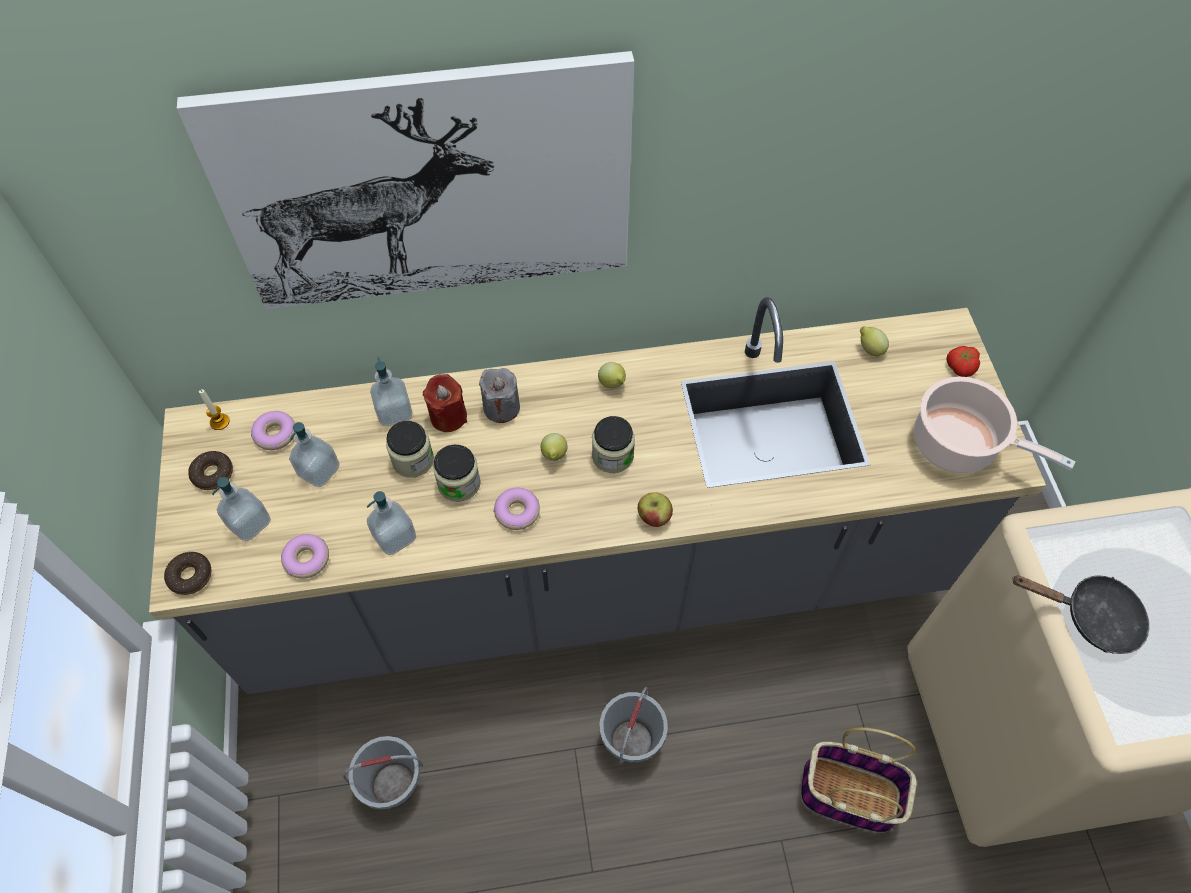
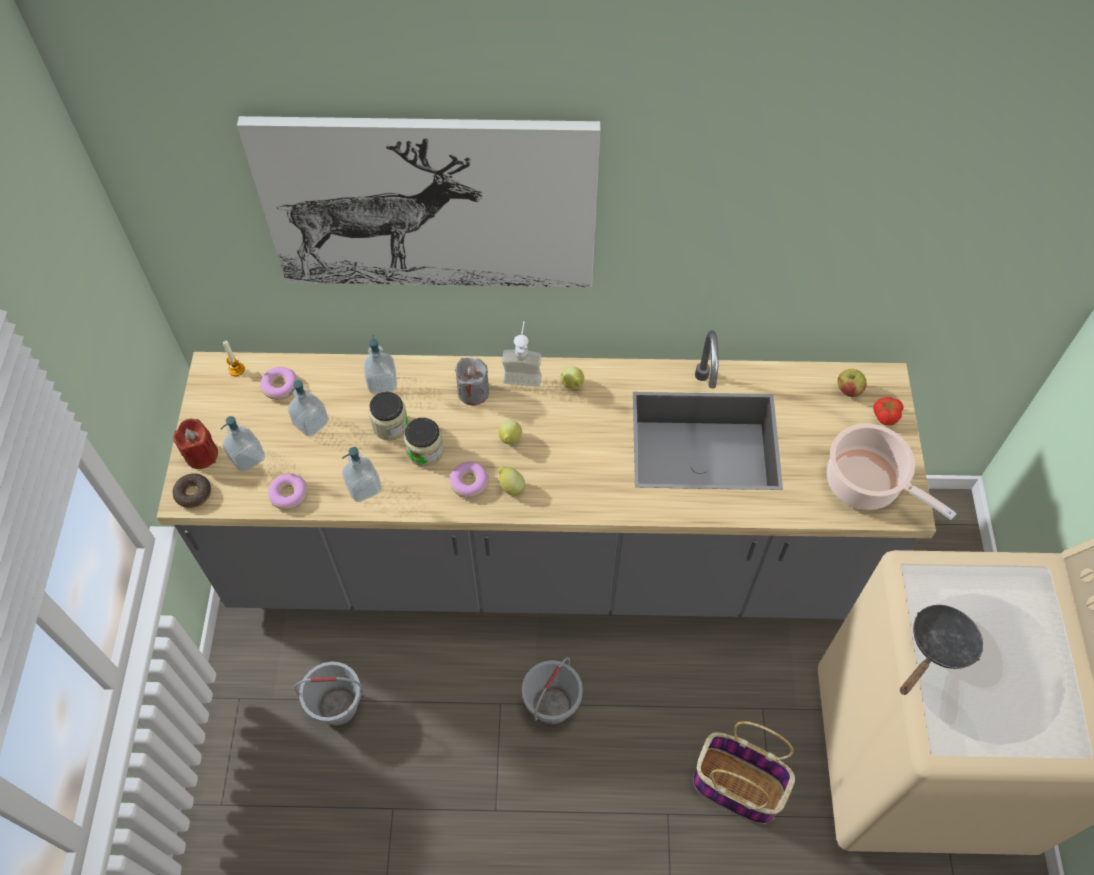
camera: 10 degrees right, 0 degrees up
(213, 474) = (224, 412): donut -> none
(448, 416) = (427, 393): red candle -> red candle (201, 455)
(554, 378) = (523, 373): none -> soap dispenser
(612, 456) = (560, 447): jar -> none
(654, 517) = (584, 505): apple -> apple (848, 390)
(869, 349) = (807, 388): lemon -> lemon (511, 487)
(1091, 617) = (938, 647): black frying pan -> black frying pan turned 75 degrees counterclockwise

